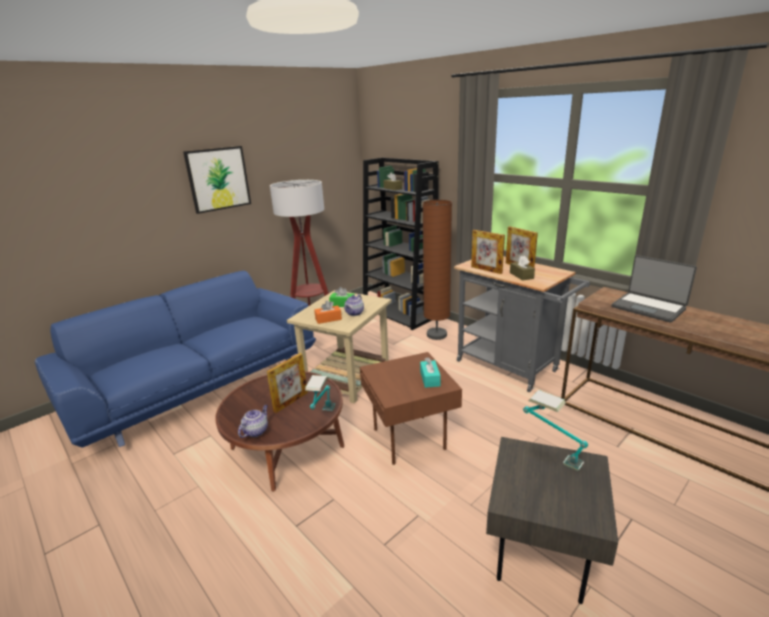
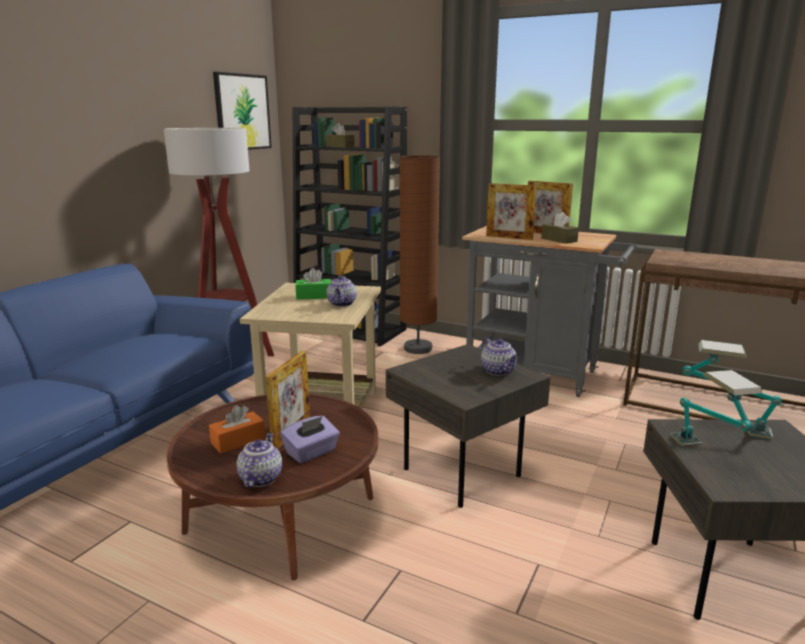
camera: 20 degrees left, 5 degrees down
(218, 179) = (80, 111): picture -> picture (242, 112)
(293, 418) = (311, 452): none -> purple tissue box
(323, 418) = (362, 445): table lamp -> table lamp (706, 458)
(328, 319) = (307, 312): orange tissue box -> orange tissue box (238, 441)
(411, 439) = (465, 472): brown side table -> grey side table
(430, 379) = (498, 371): turquoise tissue box -> teapot
(648, 307) = (726, 261): laptop -> none

